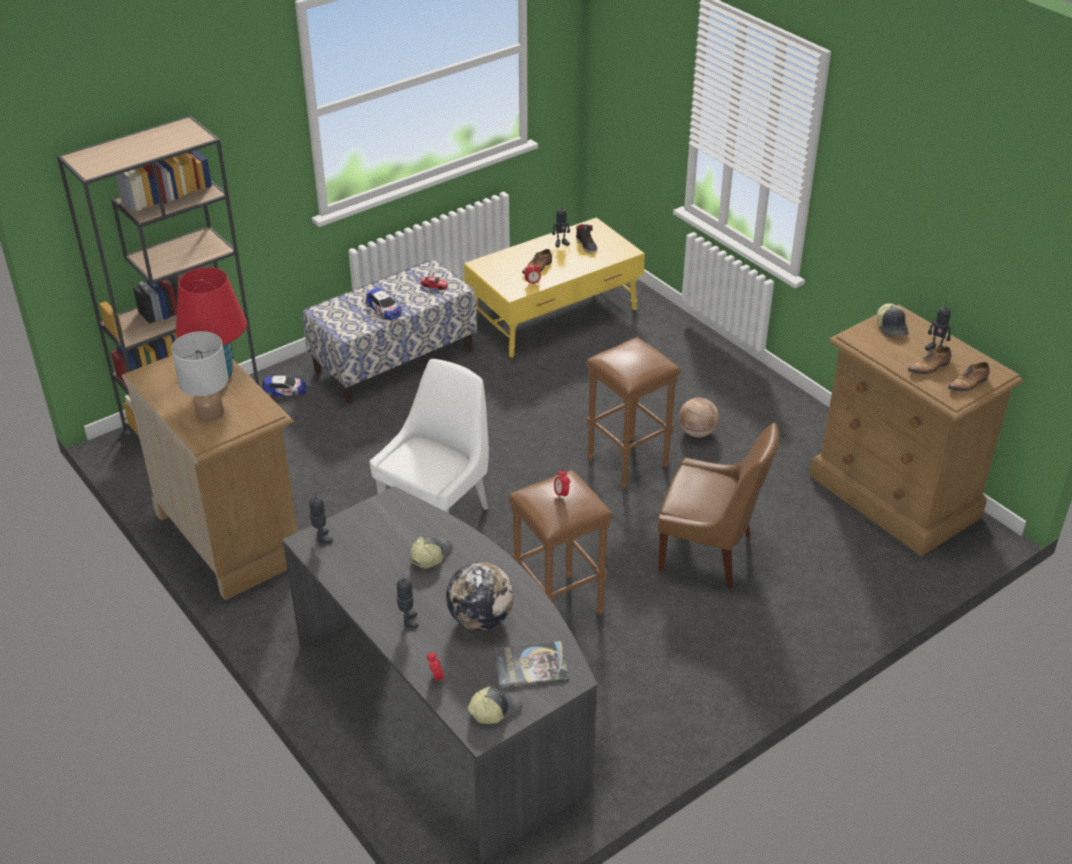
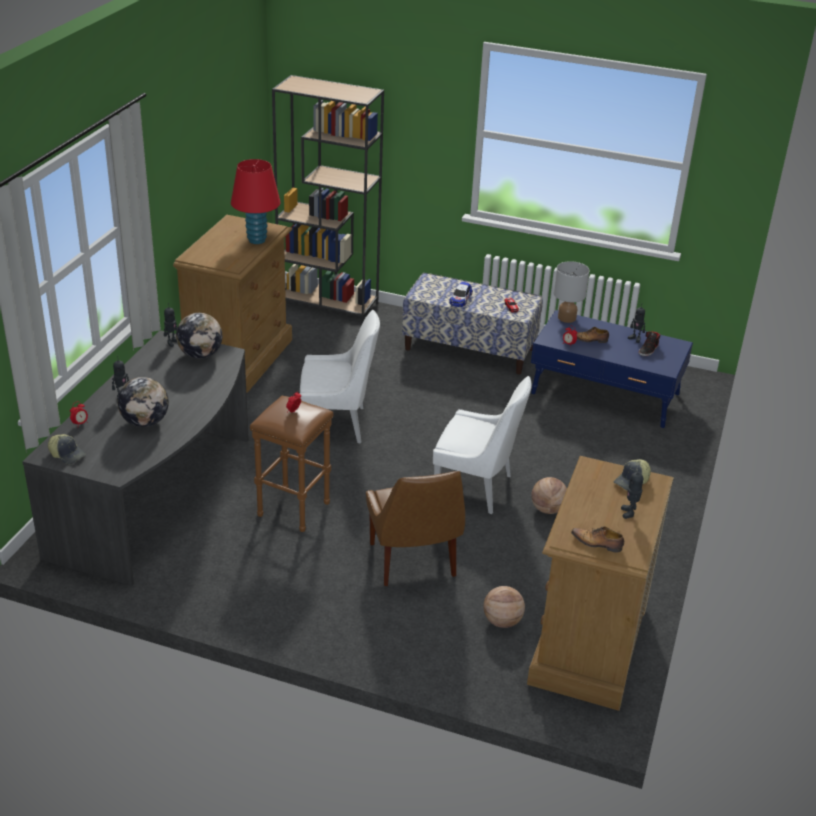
camera: 55 degrees right, 5 degrees down
(210, 414) = (216, 251): grey table lamp -> grey table lamp (566, 318)
(284, 390) = (390, 322): toy car -> none
(374, 525) = (200, 355): none -> globe
(430, 555) = (189, 384): cap -> none
(530, 665) = (117, 455): book -> none
(555, 315) = (606, 394): yellow coffee table -> blue coffee table
(629, 462) = (476, 488): brown stool -> white chair
(832, 533) = (502, 621): none -> basketball
(929, 367) = (596, 516): shoe -> none

